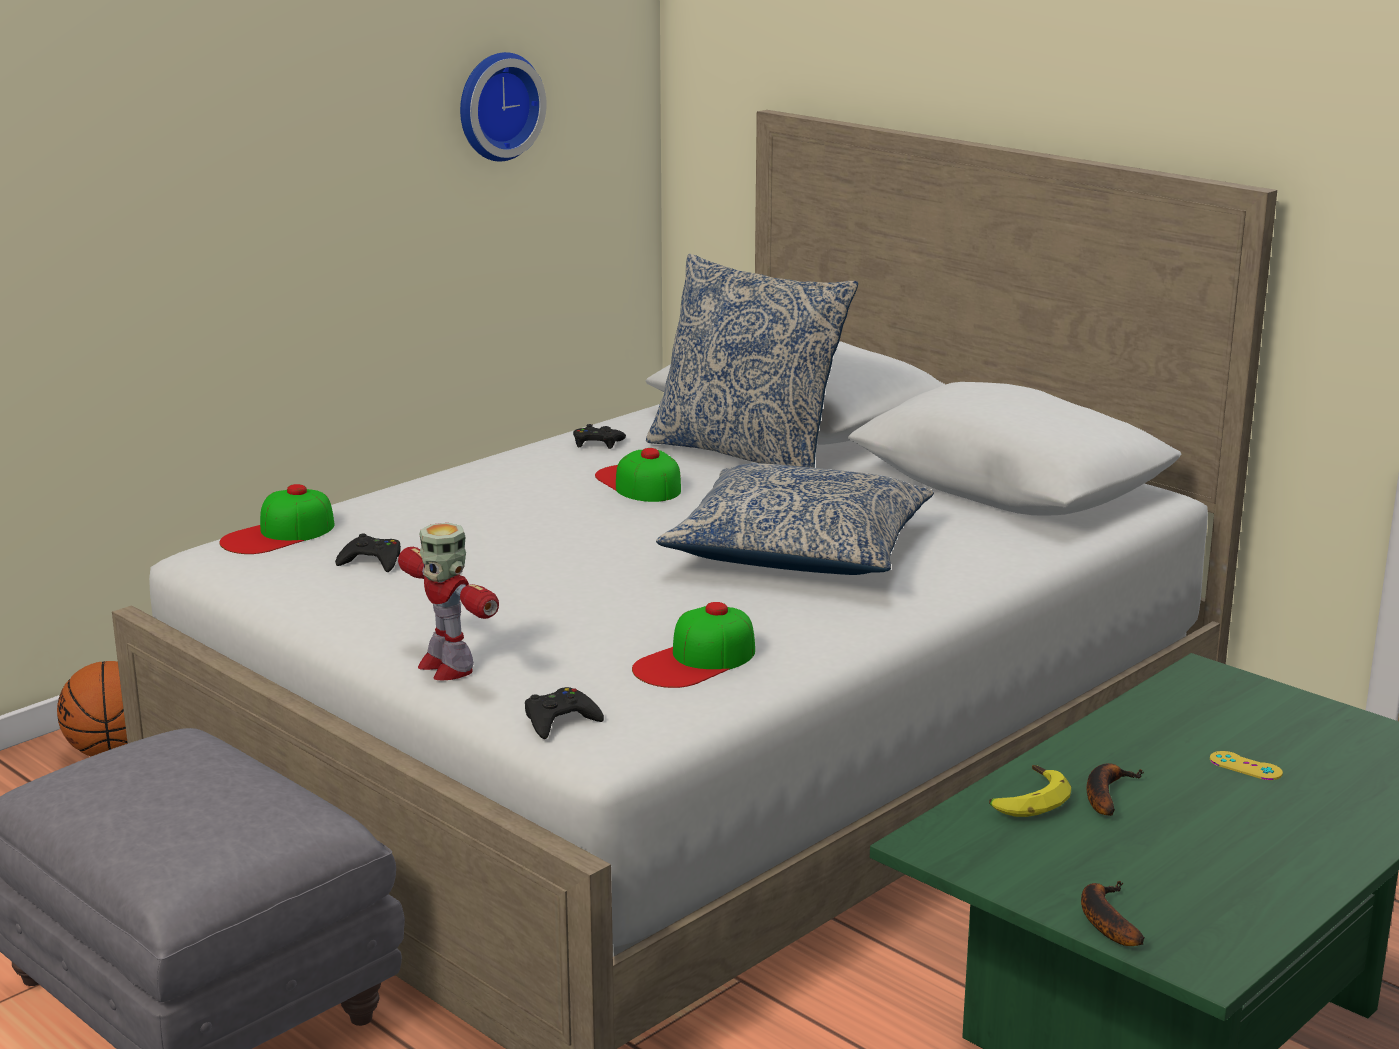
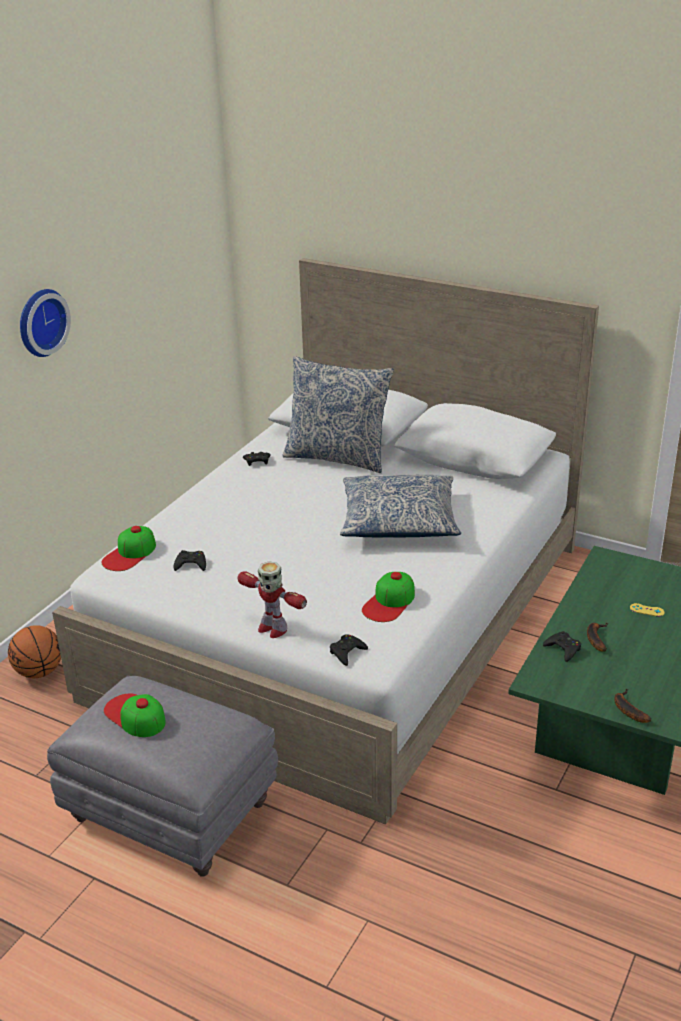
camera: 15 degrees left, 10 degrees up
(496, 106) = (161, 276): wall clock -> wall clock (40, 322)
(638, 483) = (294, 486): cap -> cap (135, 715)
(1025, 801) = (563, 649): banana -> black game controller

